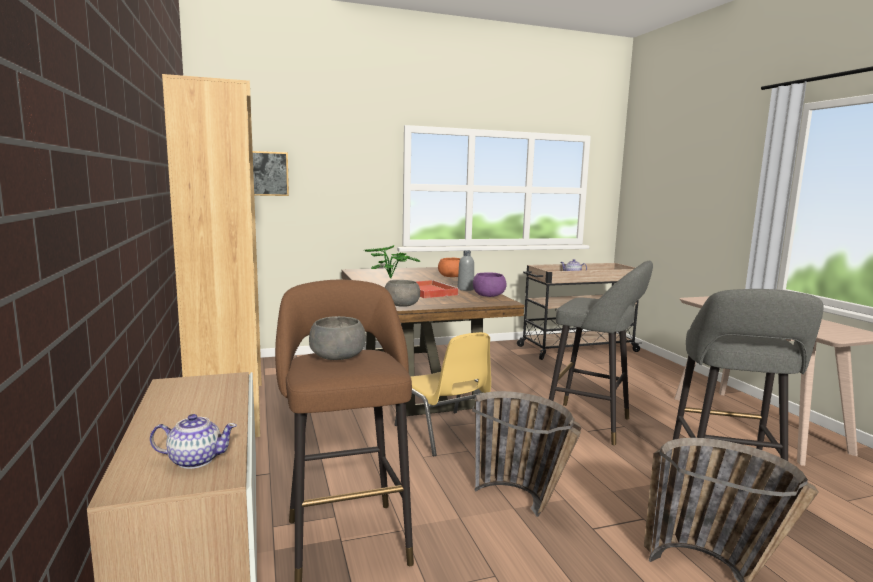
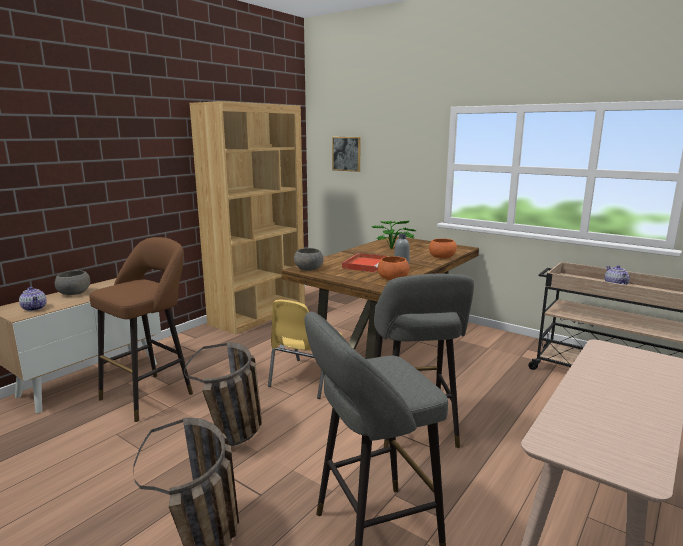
camera: 55 degrees right, 5 degrees up
(337, 357) = (138, 284): grey bowl -> grey bowl (74, 293)
(488, 295) = (392, 278): purple bowl -> orange bowl

